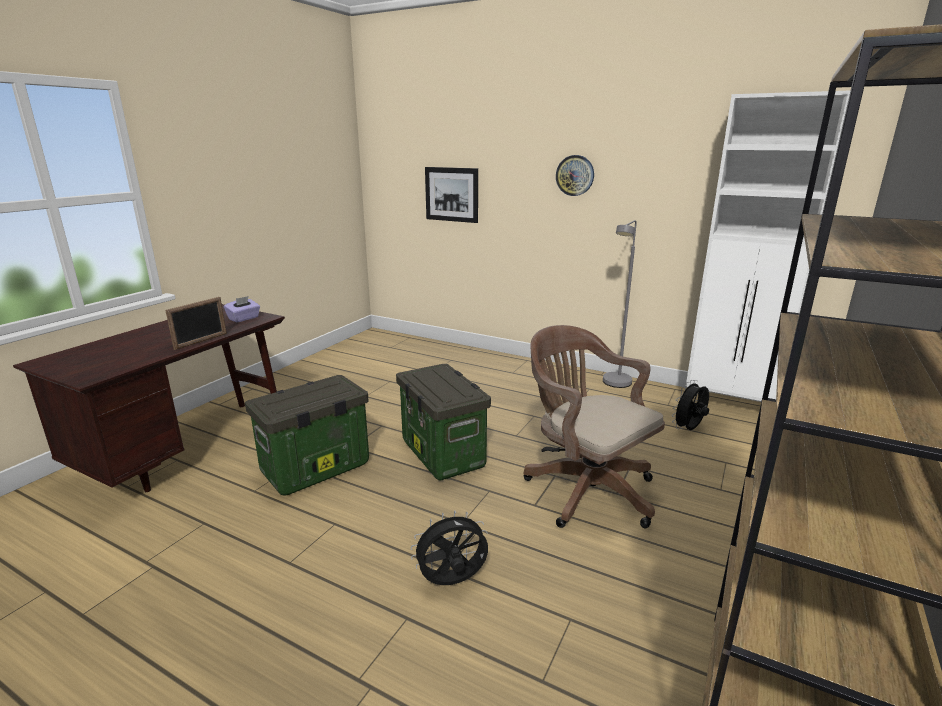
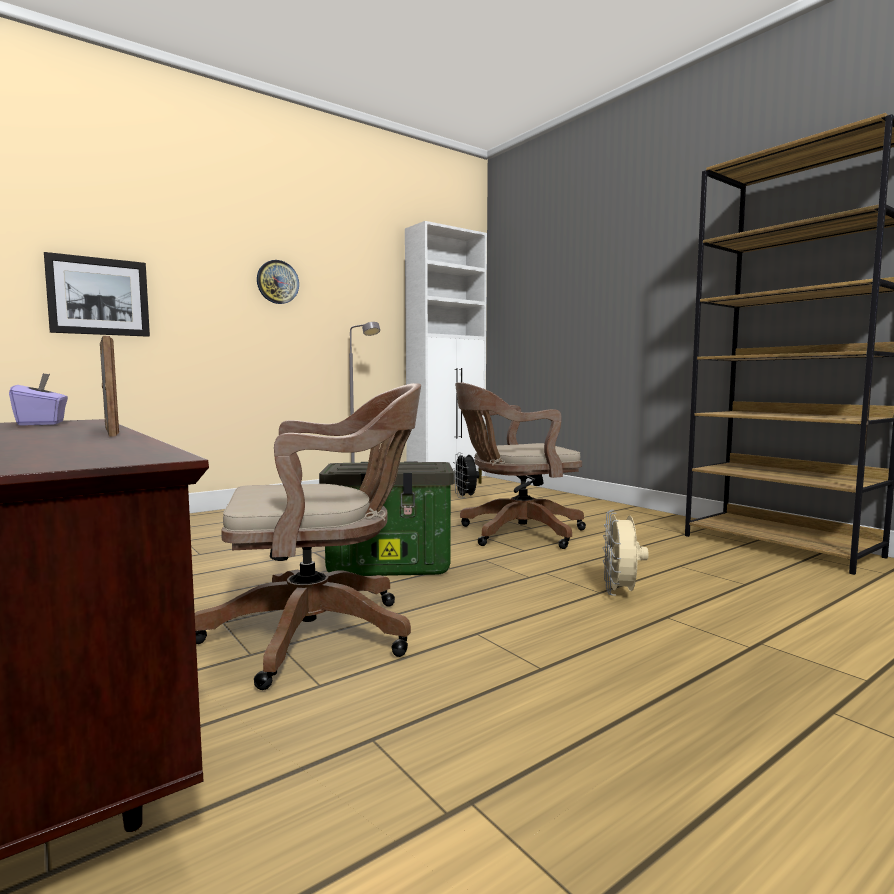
camera: 65 degrees left, 15 degrees down
(315, 469) = (322, 633): storage box -> brown office chair
(452, 582) = (620, 593): black fan -> beige fan

